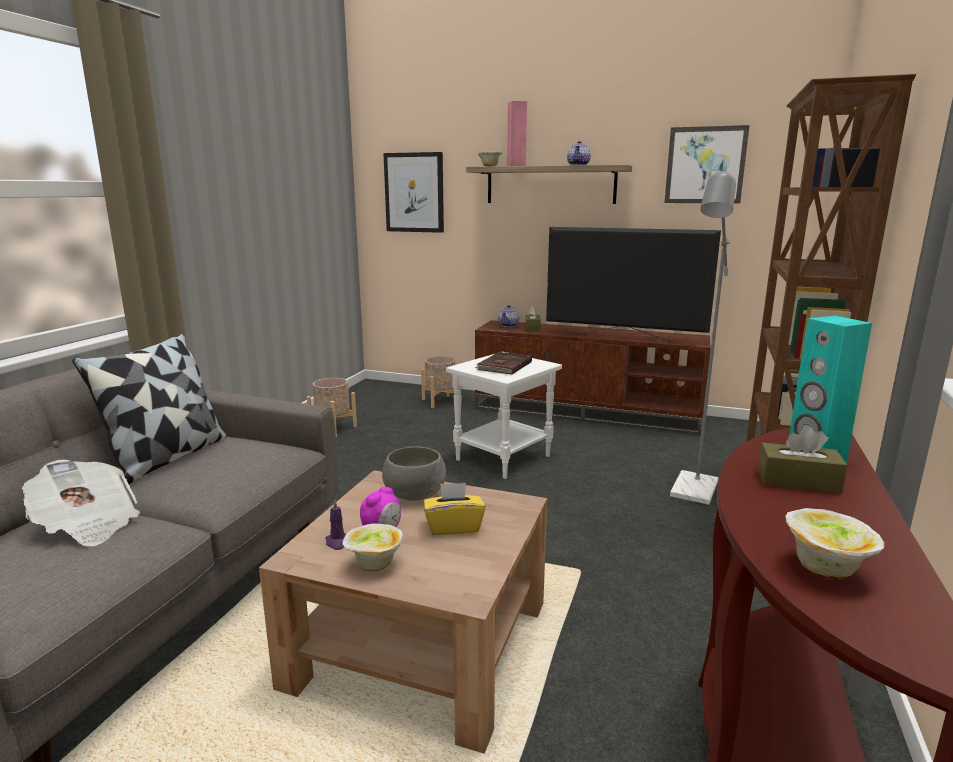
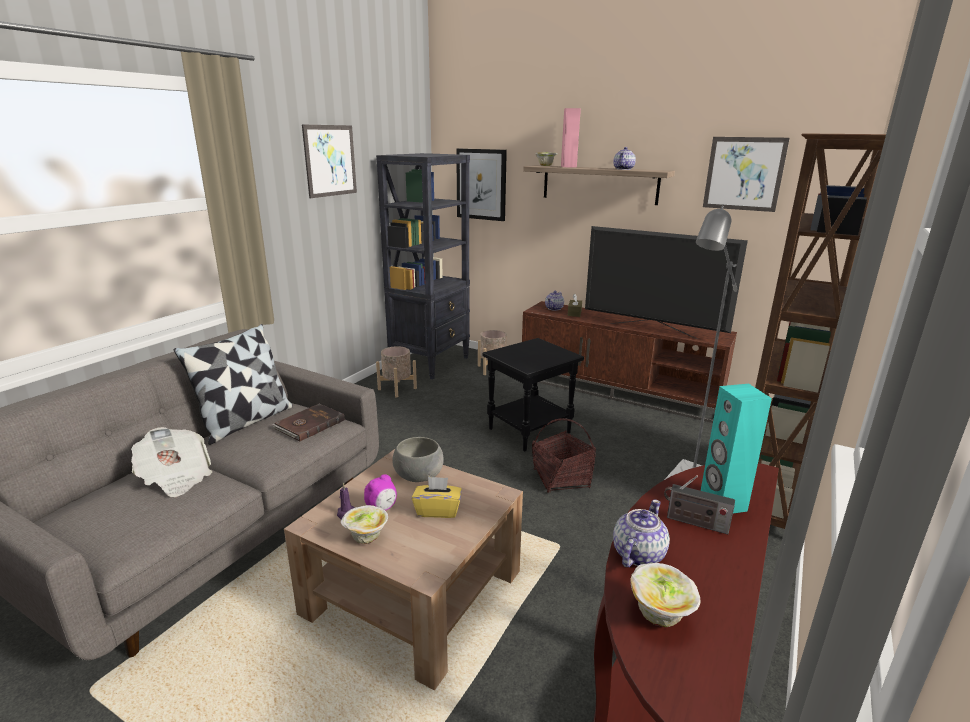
camera: 10 degrees right, 5 degrees up
(245, 154) = (330, 160): none -> picture
(366, 400) = (431, 363): none -> black bookcase
(502, 457) = (529, 430): white side table -> black side table
(504, 366) = (532, 354): brown book -> brown book (309, 424)
(557, 502) = (561, 479): none -> basket
(757, 515) = (637, 554): none -> teapot
(798, 481) = (694, 523): brown tissue box -> radio

